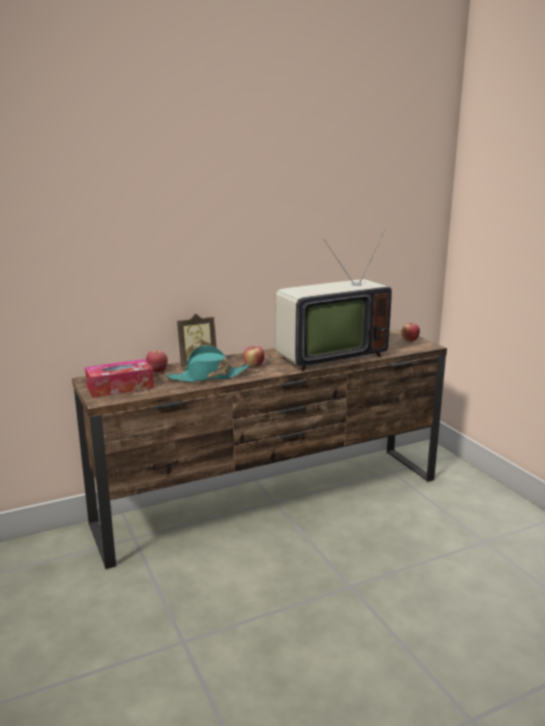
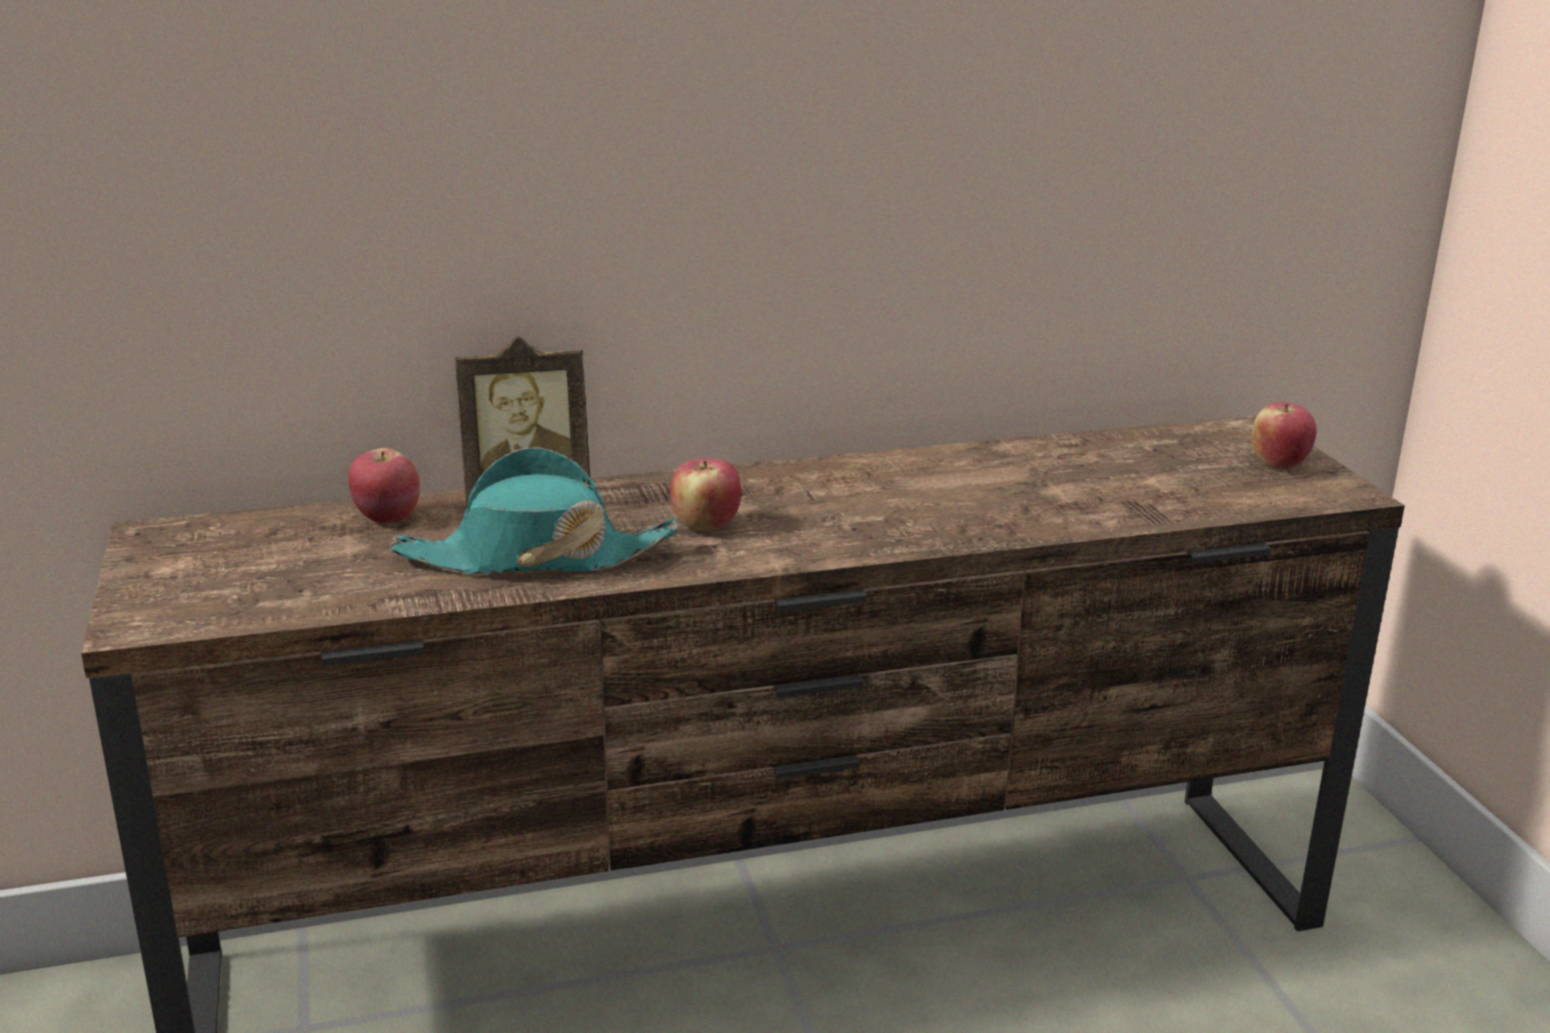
camera: 10 degrees right, 5 degrees up
(120, 387) = (234, 572): tissue box -> none
(327, 356) = (969, 505): television -> none

